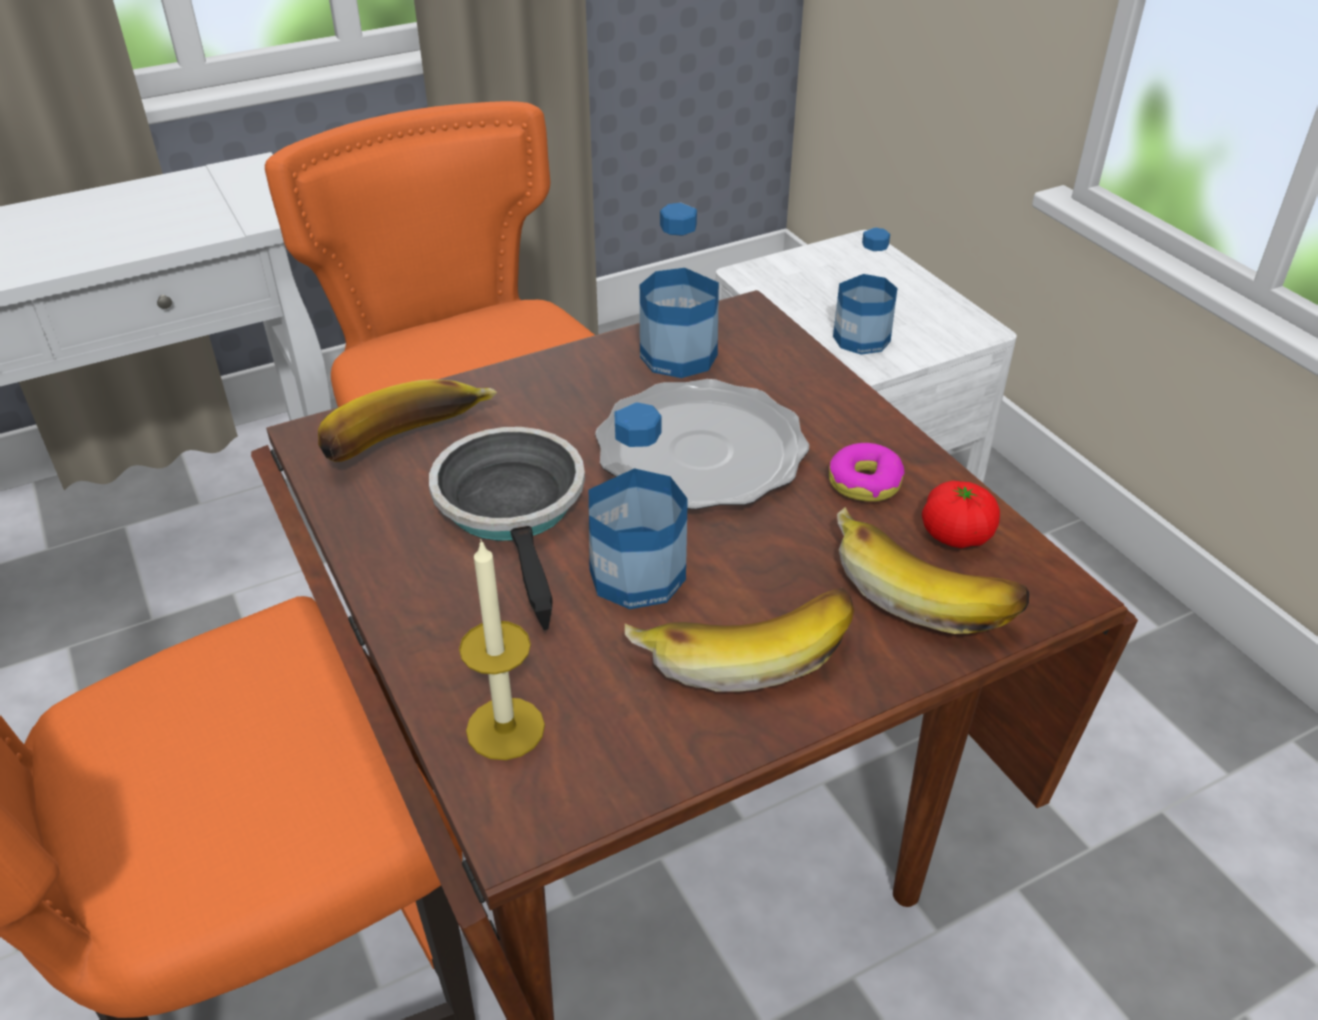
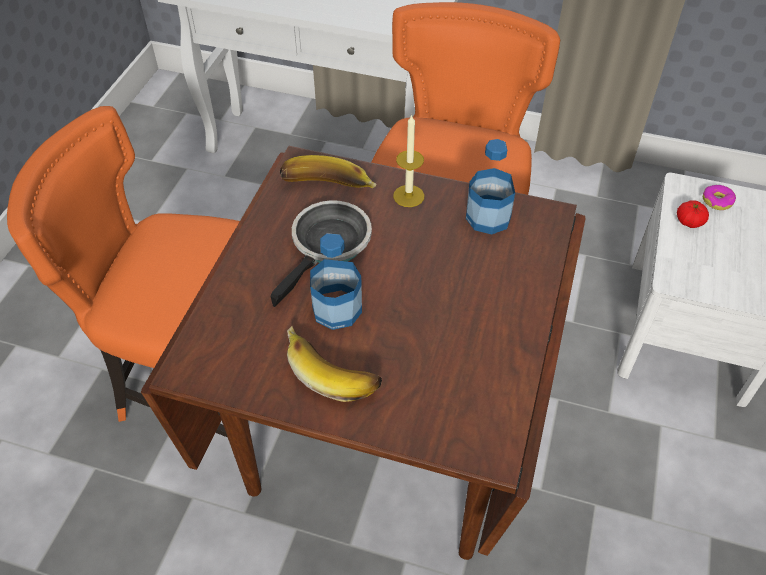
camera: 45 degrees right, 10 degrees up
(505, 728) = (220, 334): candle -> candle (408, 196)
(699, 451) = (433, 272): plate -> none
(861, 338) = (699, 264): bottle -> none
(864, 482) = (484, 339): donut -> donut (717, 201)
(924, 588) = (438, 406): banana -> none
(956, 535) = (488, 394): tomato -> tomato (689, 221)

